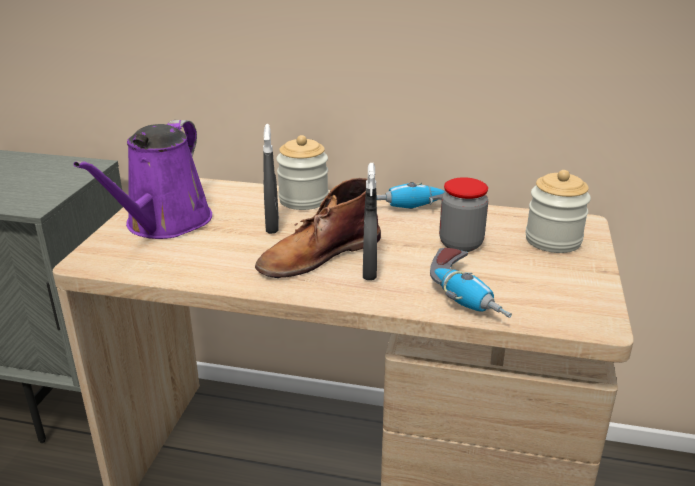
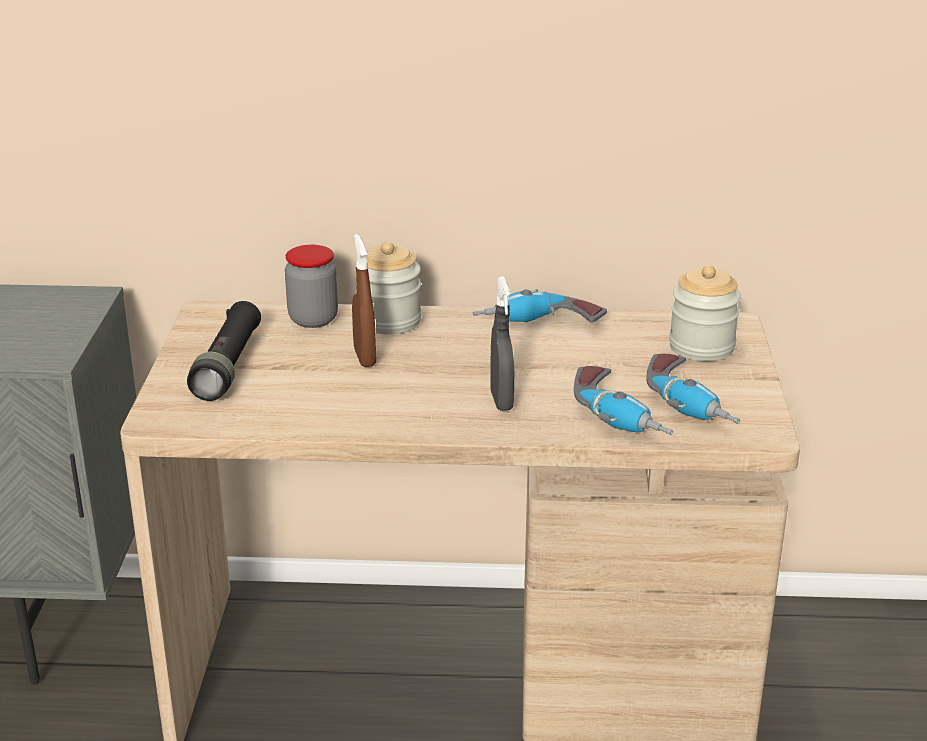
camera: 10 degrees left, 0 degrees up
(164, 224) = (228, 366): purple watering can -> black flashlight
(272, 226) = (364, 357): grey spray bottle -> brown spray bottle
(318, 254) = (434, 387): brown boot -> none
(460, 244) = (597, 360): jar -> jar (313, 319)
(535, 289) = (691, 404): none -> power drill

